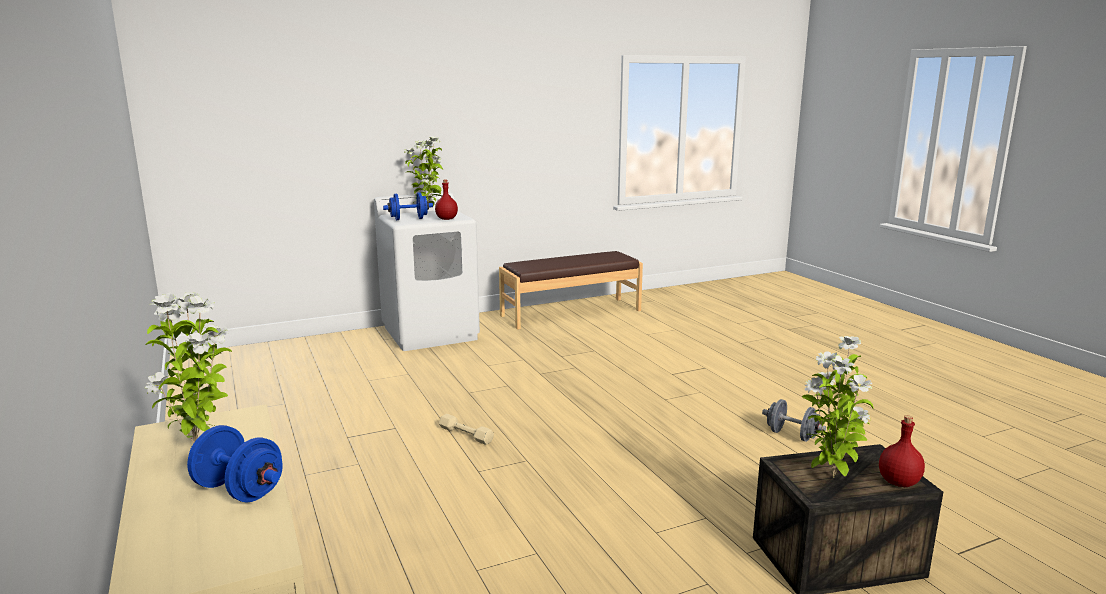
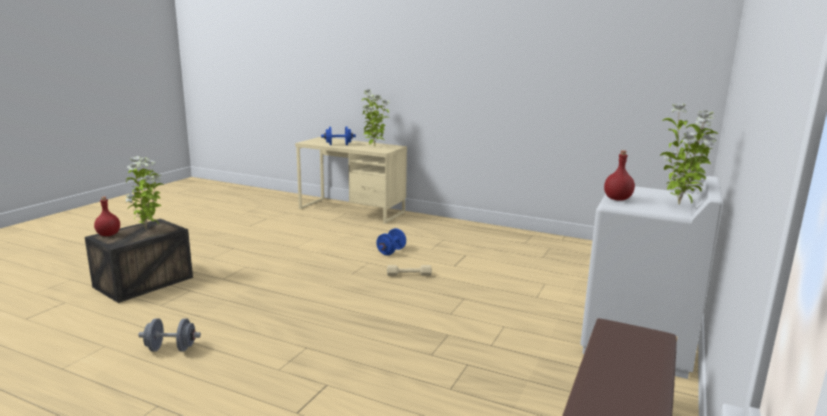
camera: 140 degrees right, 0 degrees up
(409, 219) = (640, 191): blue dumbbell -> blue dumbbell (391, 251)

